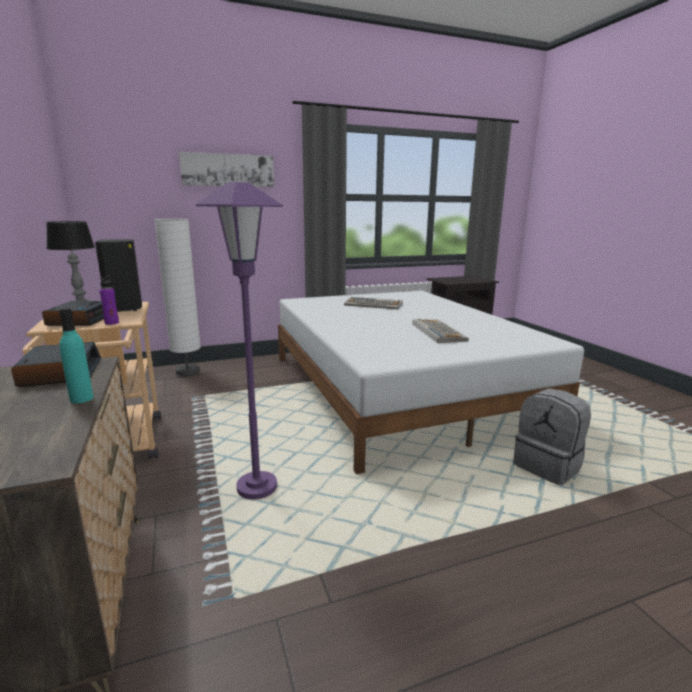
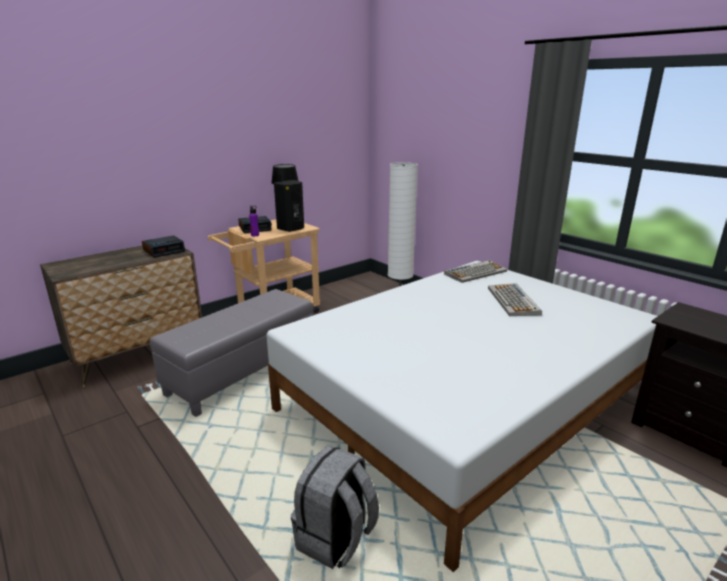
camera: 70 degrees right, 5 degrees up
(81, 399) = (128, 263): turquoise bottle -> none
(228, 170) = (466, 120): picture -> none
(257, 487) = (243, 372): purple floor lamp -> grey ottoman
(437, 332) = (426, 348): keyboard -> keyboard (475, 272)

